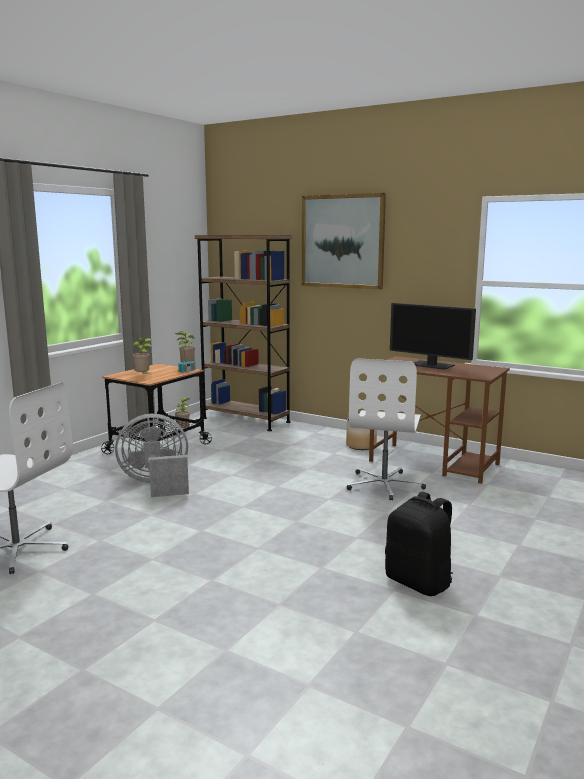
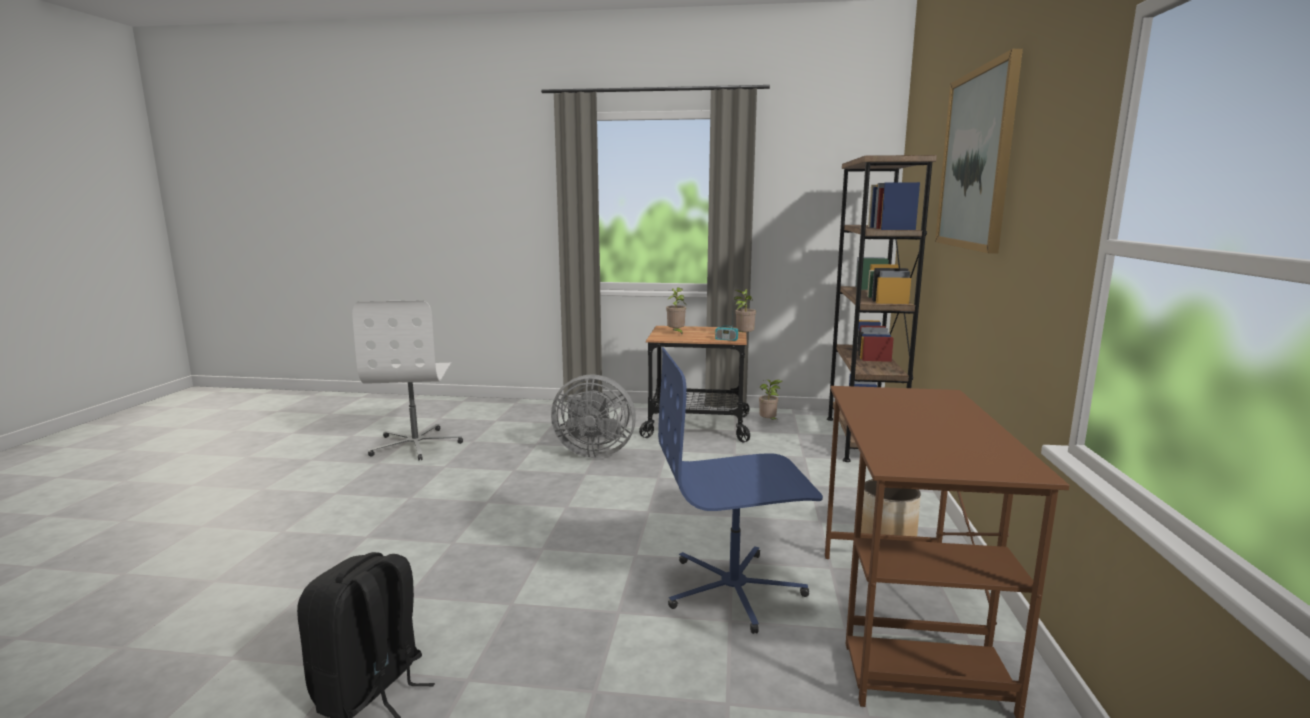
camera: 65 degrees right, 0 degrees up
(156, 485) = (593, 452): grey fan -> grey fan turned 135 degrees clockwise
(385, 484) = (734, 590): white office chair -> blue office chair
(432, 365) = (928, 418): monitor -> none

